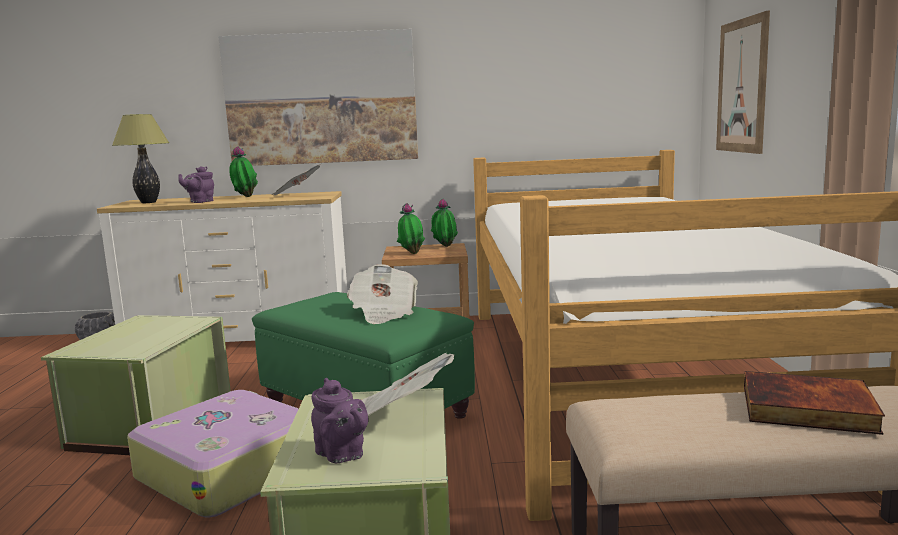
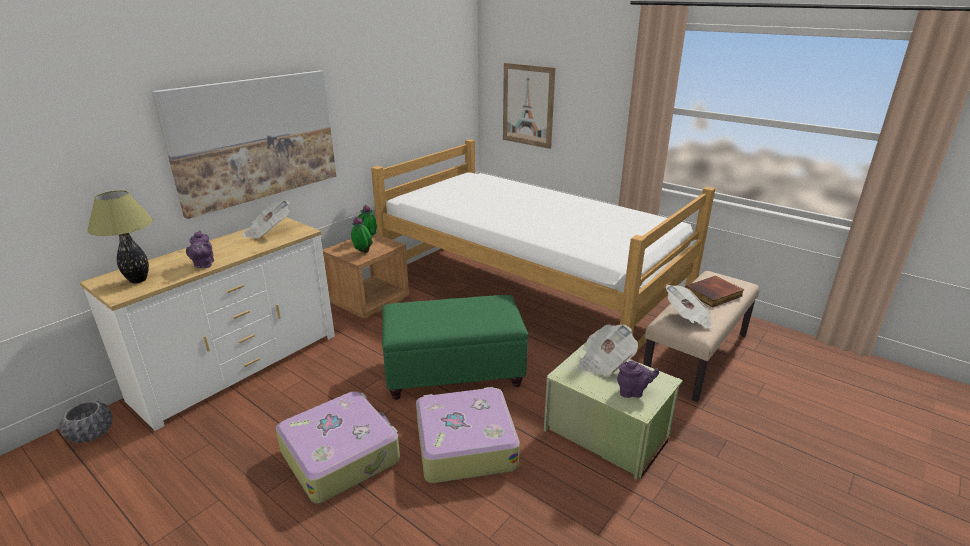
camera: 50 degrees left, 15 degrees up
(149, 421) = (341, 455): green storage box -> suitcase
(244, 197) = (221, 246): potted plant -> none
(383, 313) = (468, 310): newspaper -> newspaper (687, 318)

